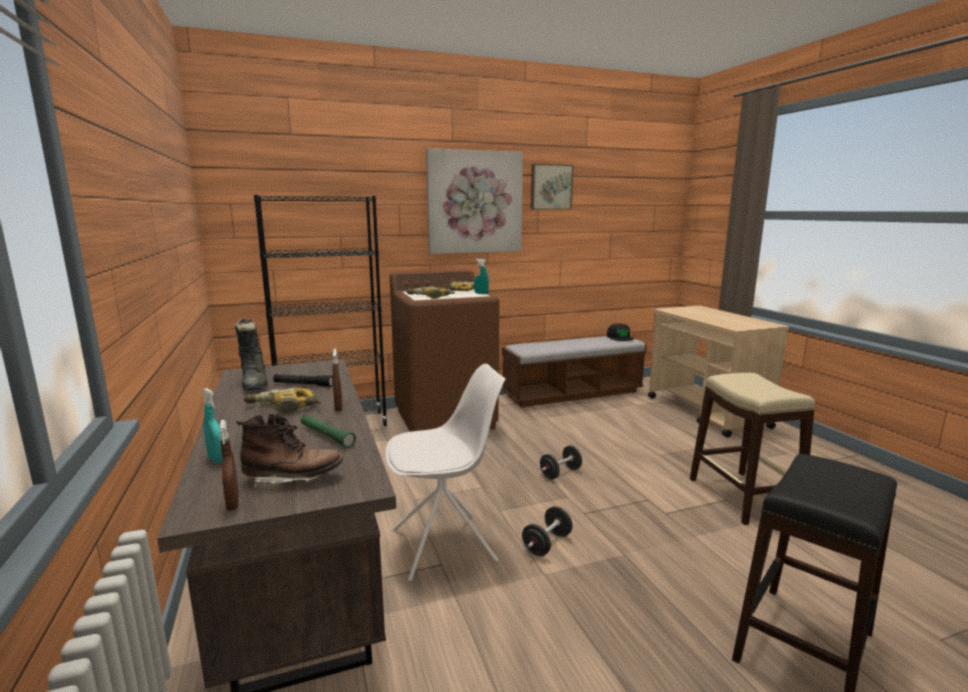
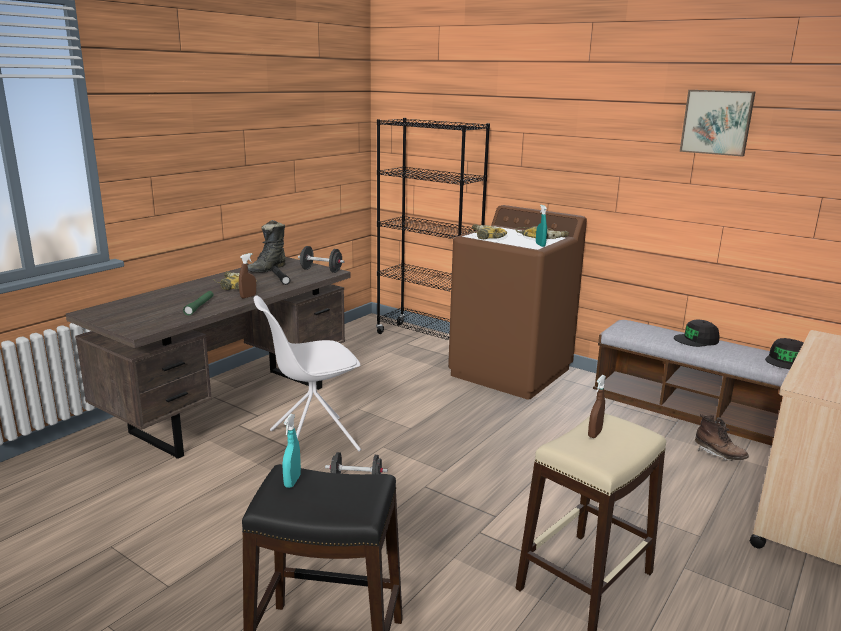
camera: 55 degrees right, 5 degrees up
(217, 460) = (148, 297): turquoise spray bottle -> turquoise spray bottle (292, 481)
(233, 503) = (103, 314): brown spray bottle -> brown spray bottle (594, 434)
(293, 479) = (137, 316): brown boot -> brown boot (719, 455)
(445, 545) = (312, 441): white chair -> white chair turned 120 degrees clockwise
(475, 202) = (606, 136): picture -> none
(560, 473) = (484, 456): black dumbbell -> black dumbbell (321, 270)
(568, 342) = (696, 340): none -> black cap

